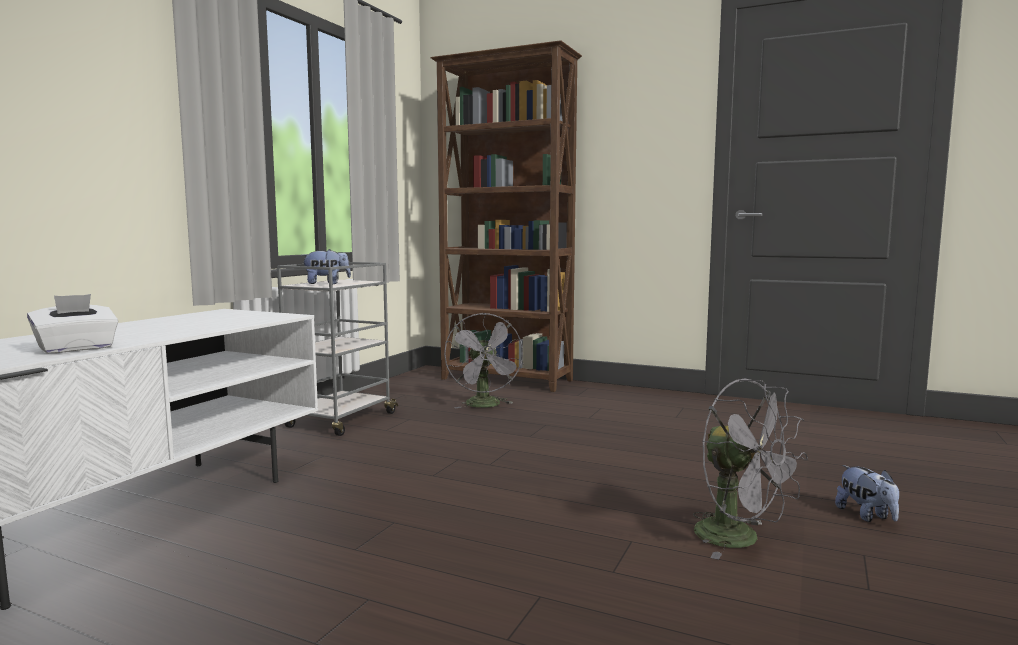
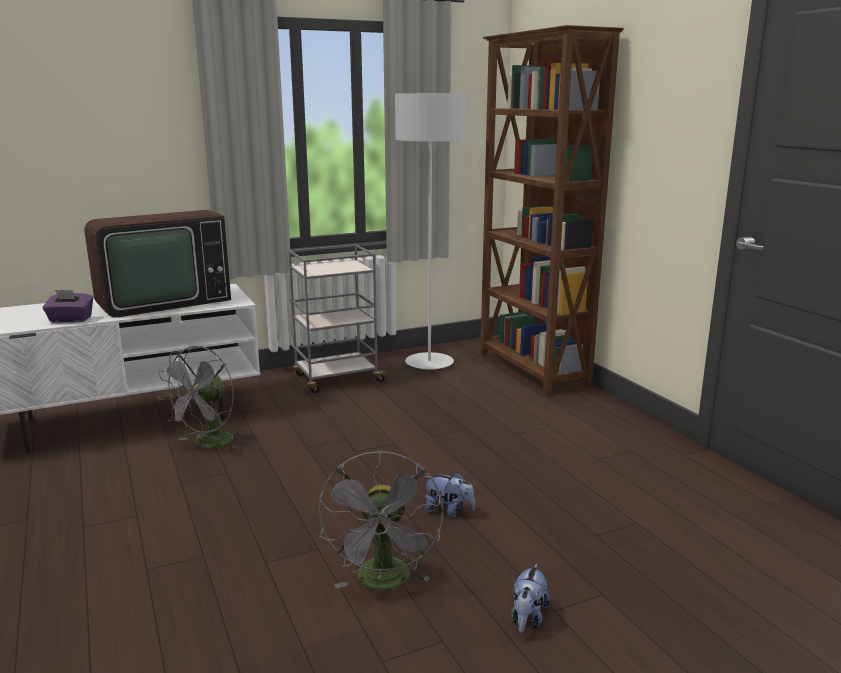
camera: 40 degrees right, 10 degrees up
(76, 348) = (70, 320): white tissue box -> purple tissue box
(172, 325) = (160, 301): none -> television
(326, 283) = (322, 268): plush toy -> plush toy (448, 511)
(409, 393) = (429, 363): none -> grey floor lamp
(485, 406) = (459, 394): grey fan -> grey fan (208, 445)

